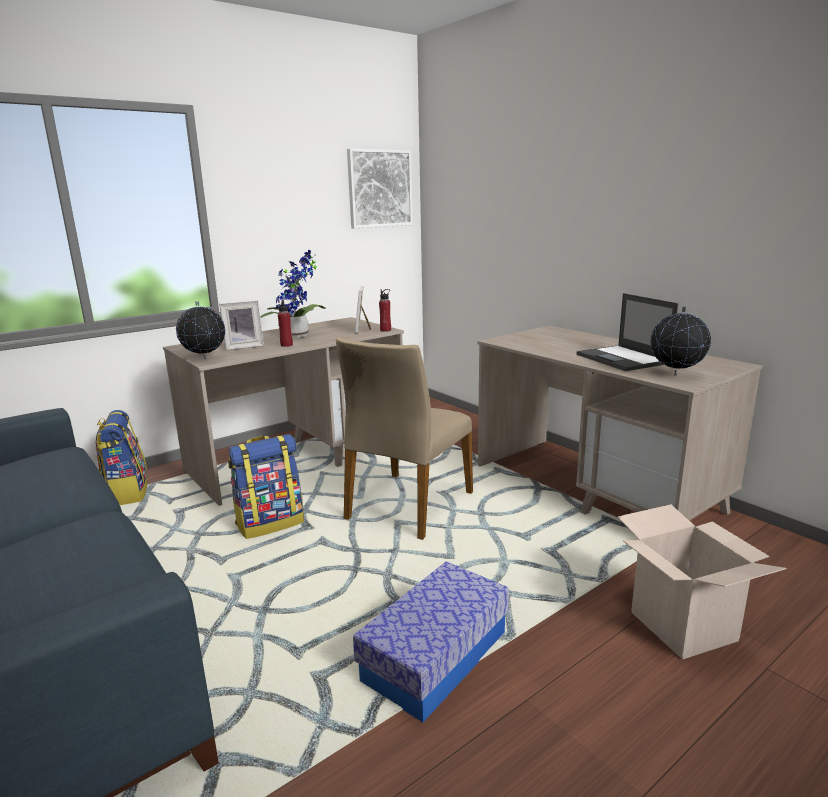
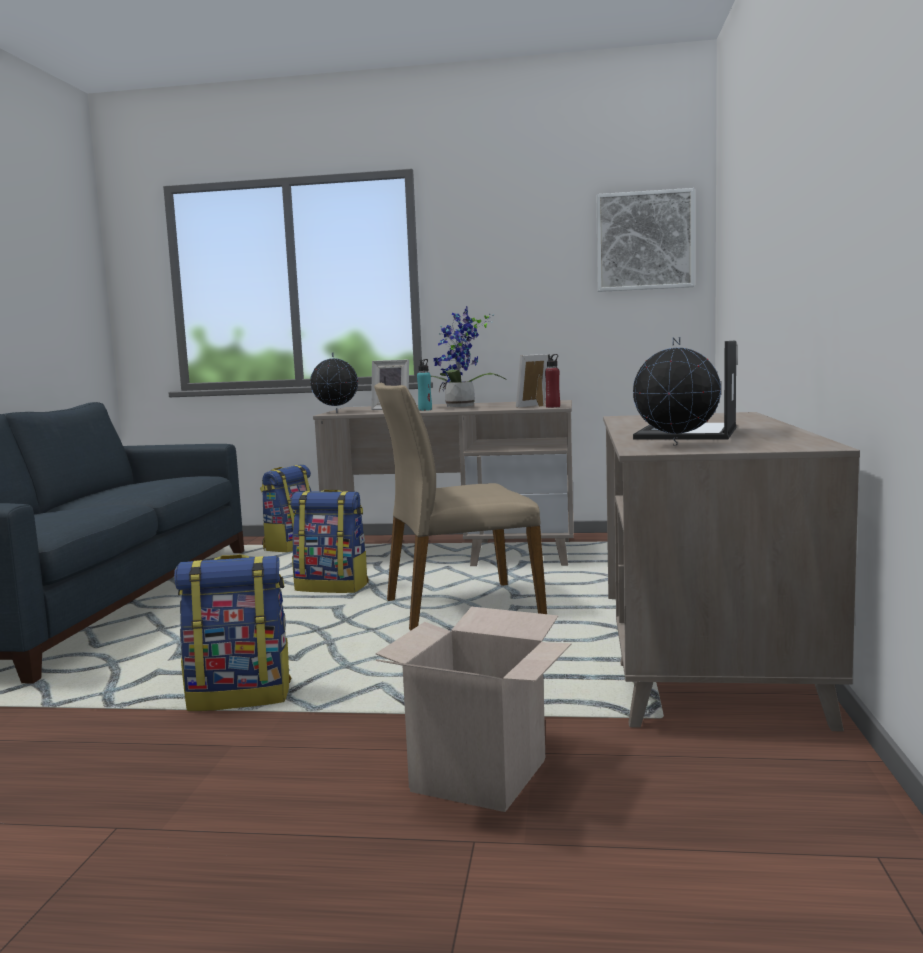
camera: 45 degrees right, 10 degrees down
(286, 345) = (425, 410): red bottle -> turquoise bottle
(435, 657) = (241, 696): storage box -> backpack

